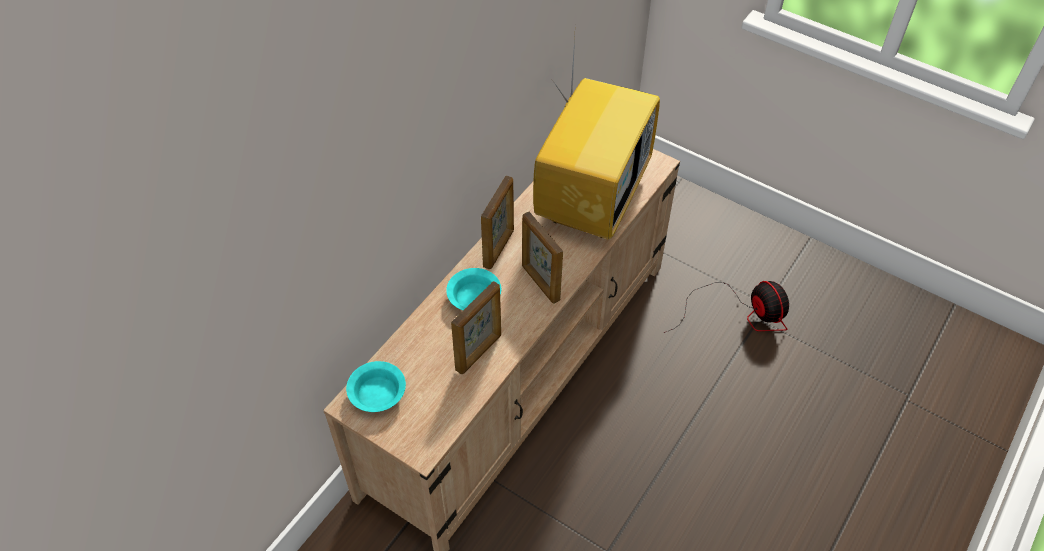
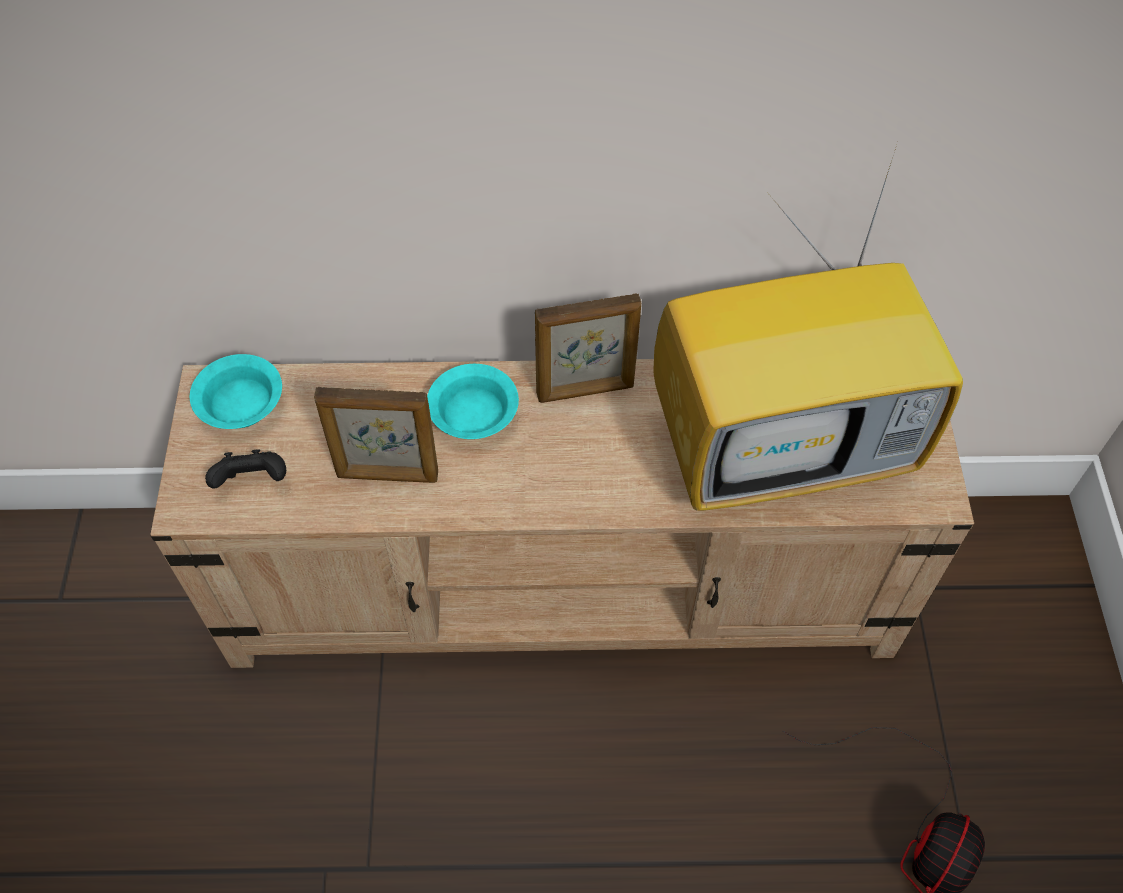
camera: 55 degrees right, 5 degrees up
(432, 412) = (253, 481): none -> black game controller
(540, 283) = (564, 476): picture frame -> none

